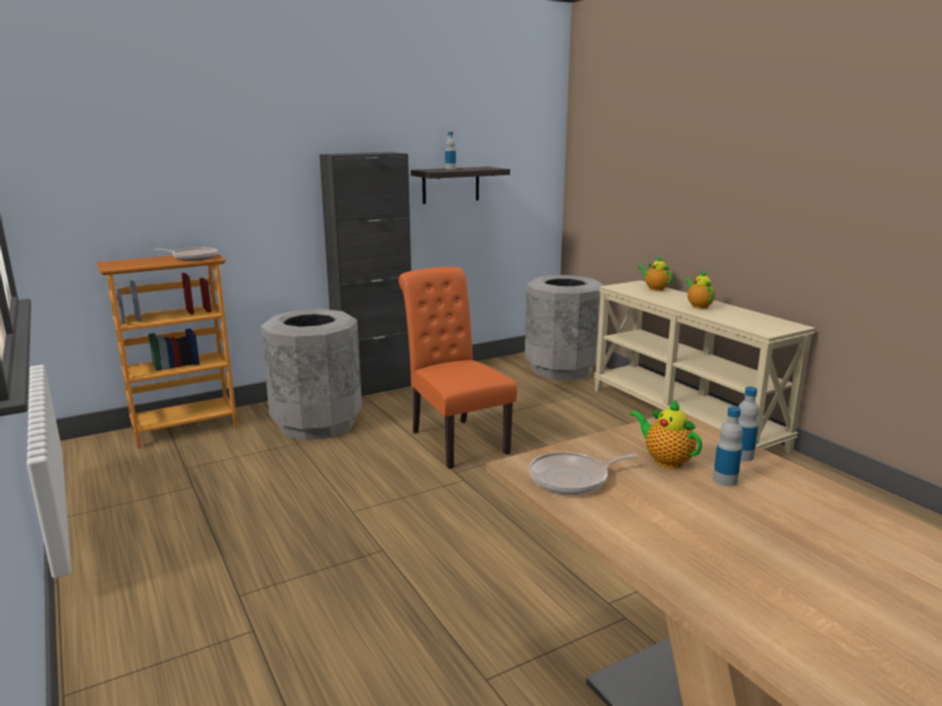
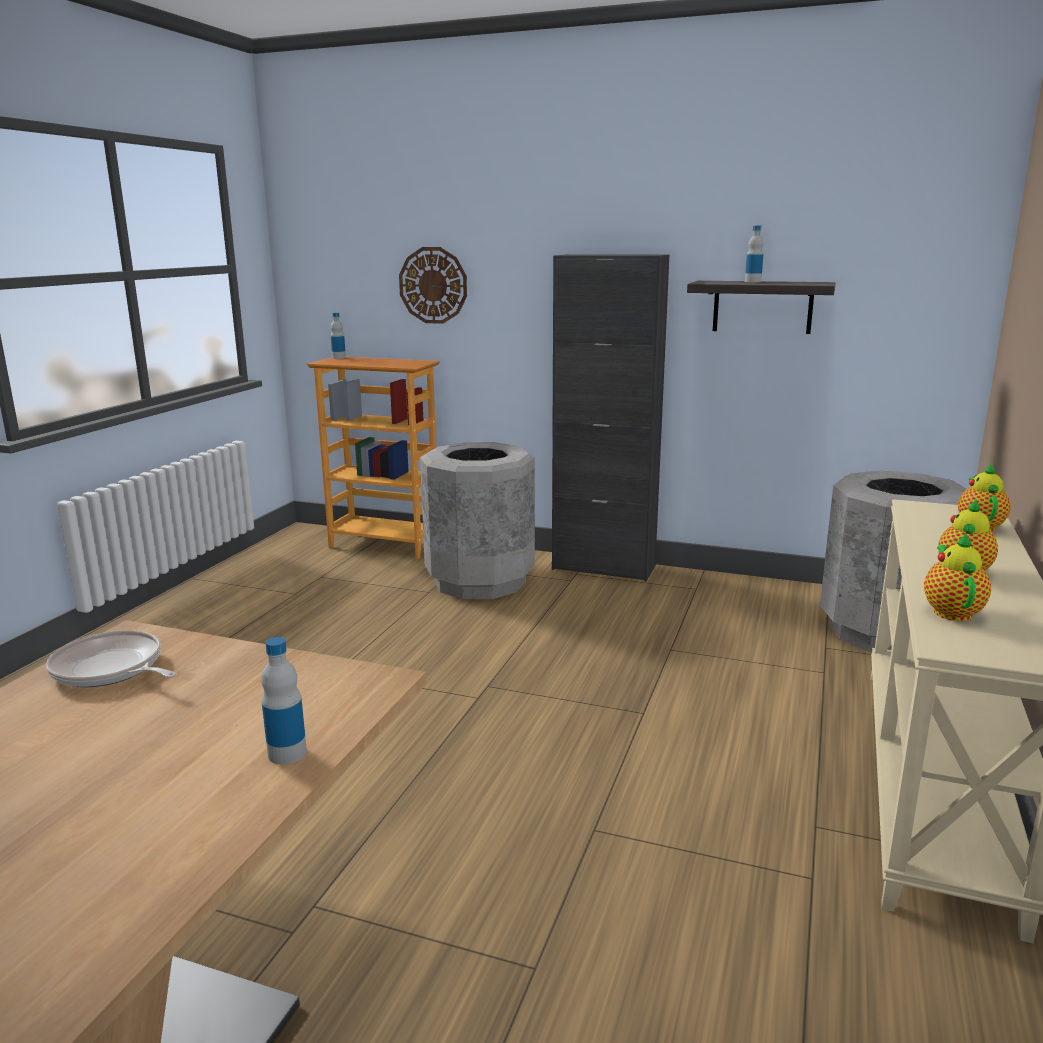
camera: 50 degrees right, 0 degrees up
(193, 257) = (403, 363): frying pan -> none
(197, 185) = (433, 285): none -> wall clock
(455, 439) = (561, 654): orange chair -> none
(665, 460) = (217, 705): teapot -> teapot (951, 611)
(725, 480) = (180, 760): bottle -> bottle (339, 357)

